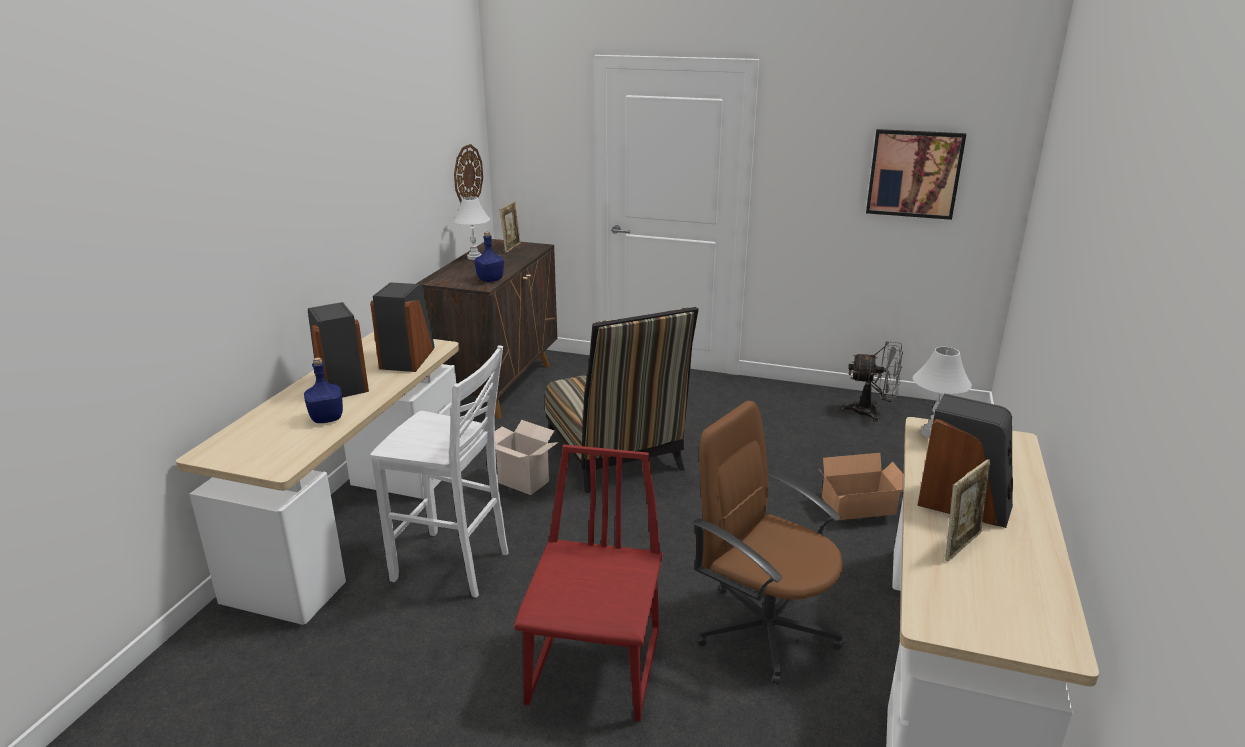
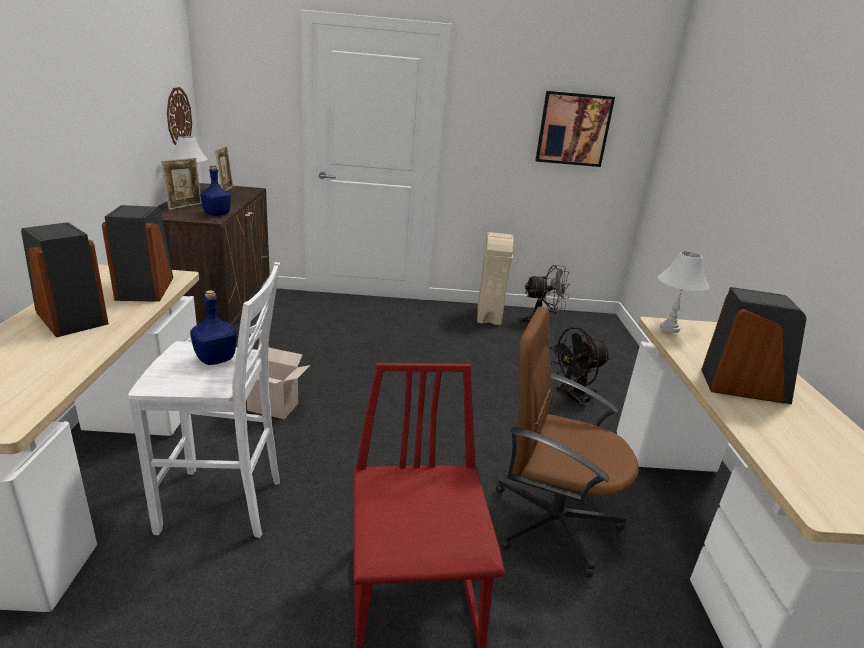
camera: 20 degrees left, 0 degrees up
(327, 419) = (61, 357): blue bottle -> blue bottle (216, 359)
(616, 457) = (353, 375): chair -> none
(806, 400) = (489, 316): none -> beige trash can
(861, 507) = (572, 398): cardboard box -> black fan
(960, 544) = (773, 424): picture frame -> picture frame (185, 206)

